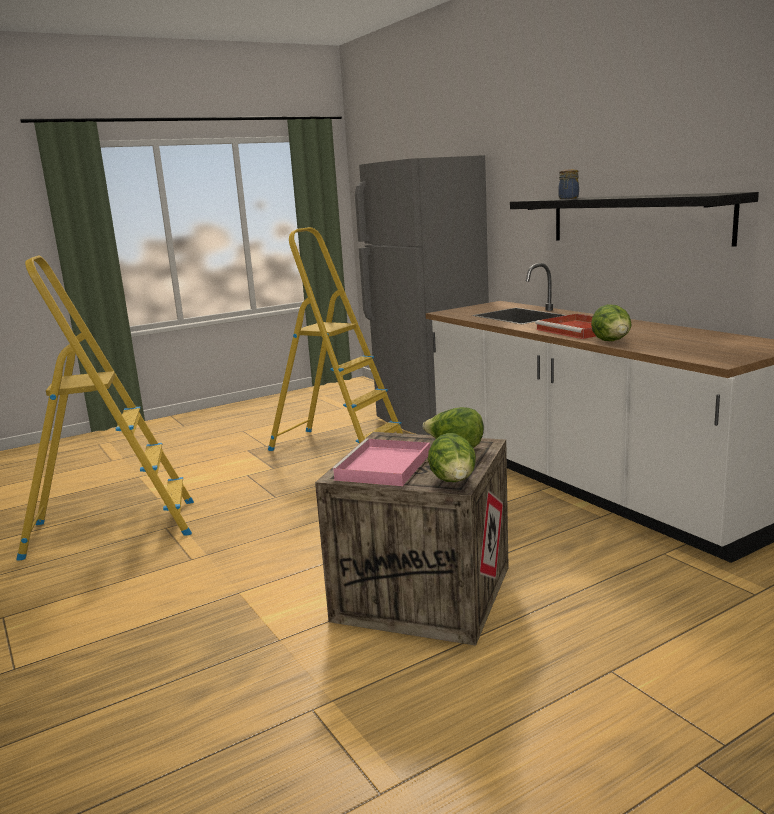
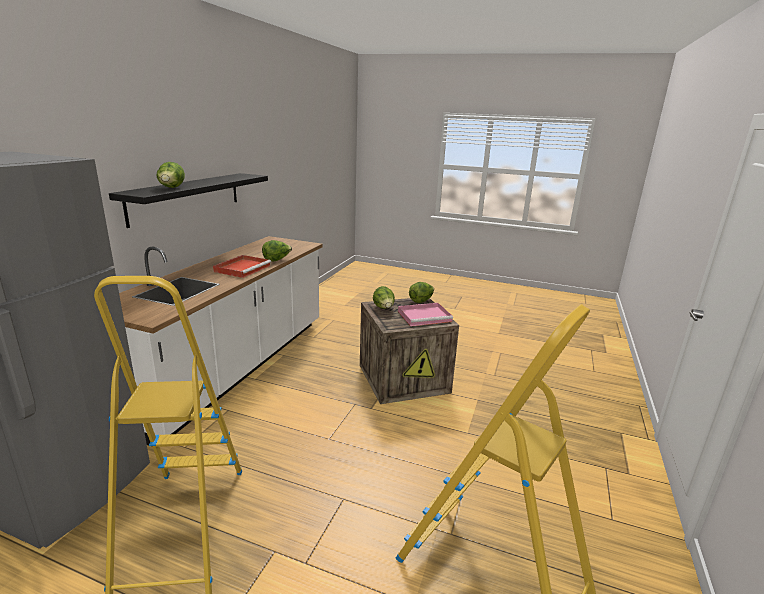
camera: 130 degrees left, 5 degrees up
(568, 198) = (172, 188): jar -> lettuce

